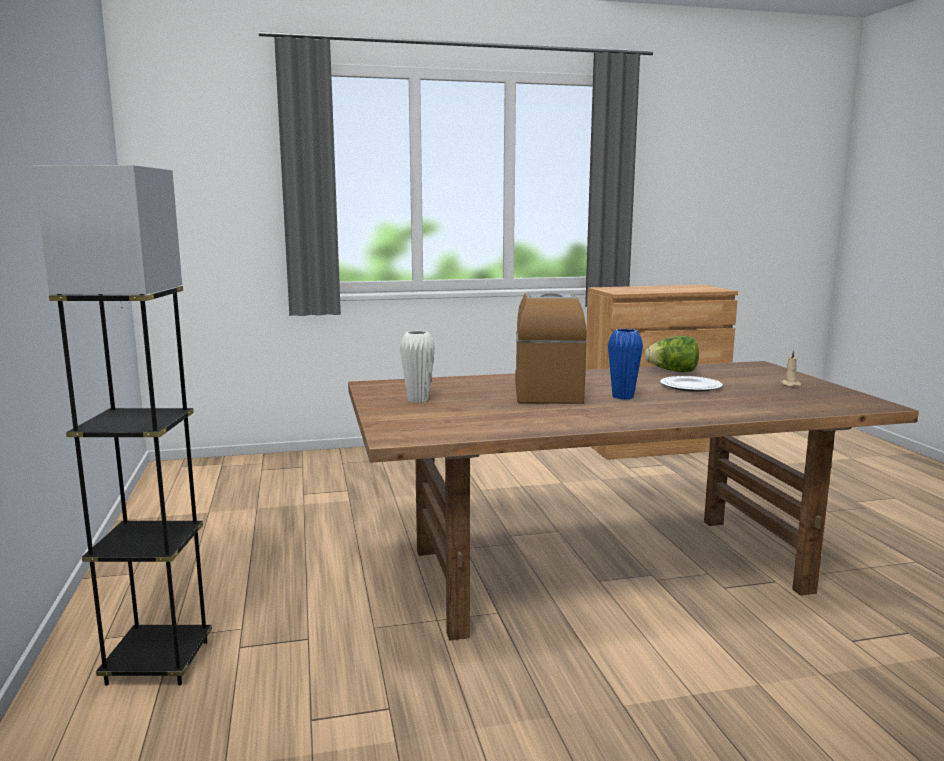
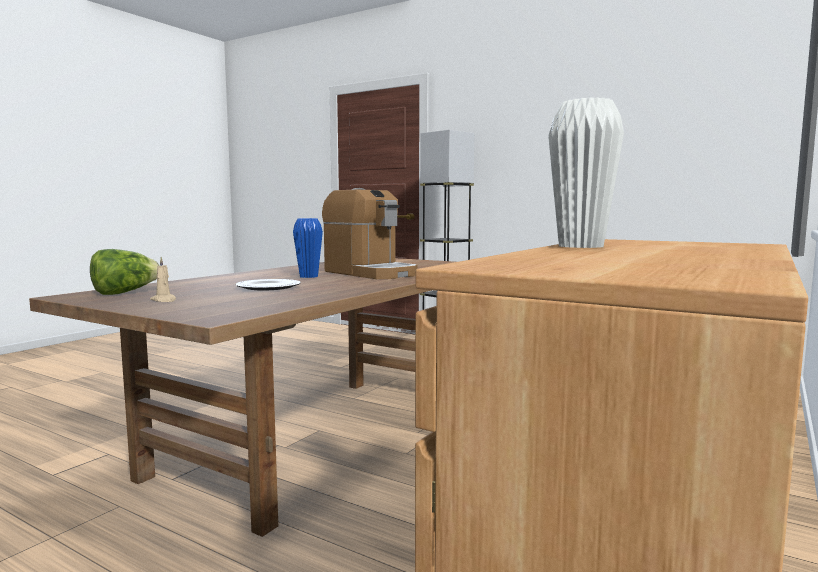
camera: 135 degrees right, 5 degrees down
(418, 400) = (422, 263): white vase -> white vase (581, 246)
(673, 371) = (311, 295): lettuce -> lettuce (124, 293)

